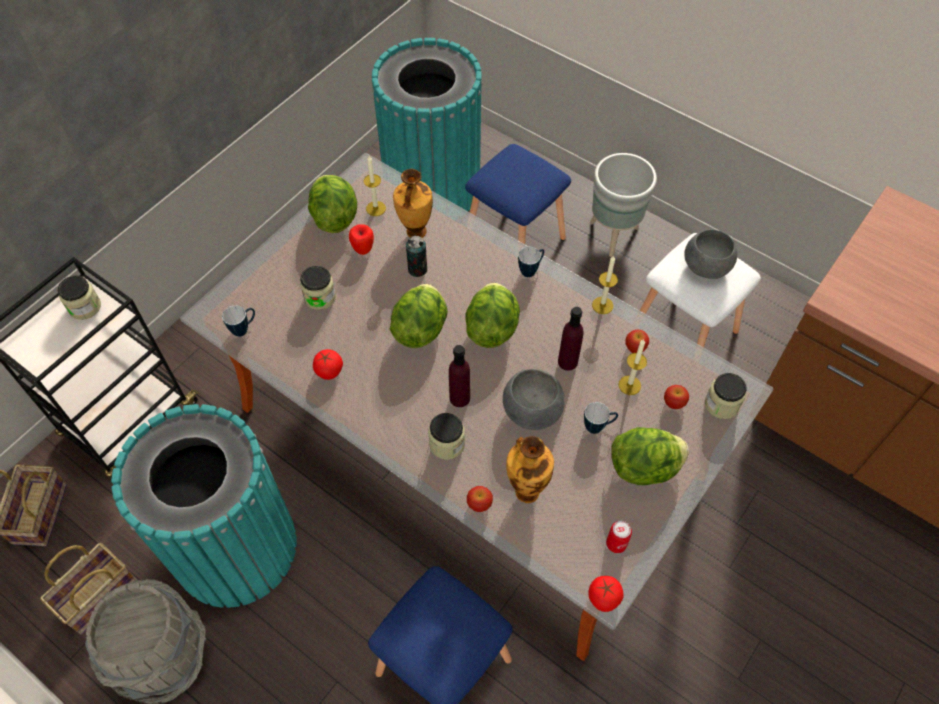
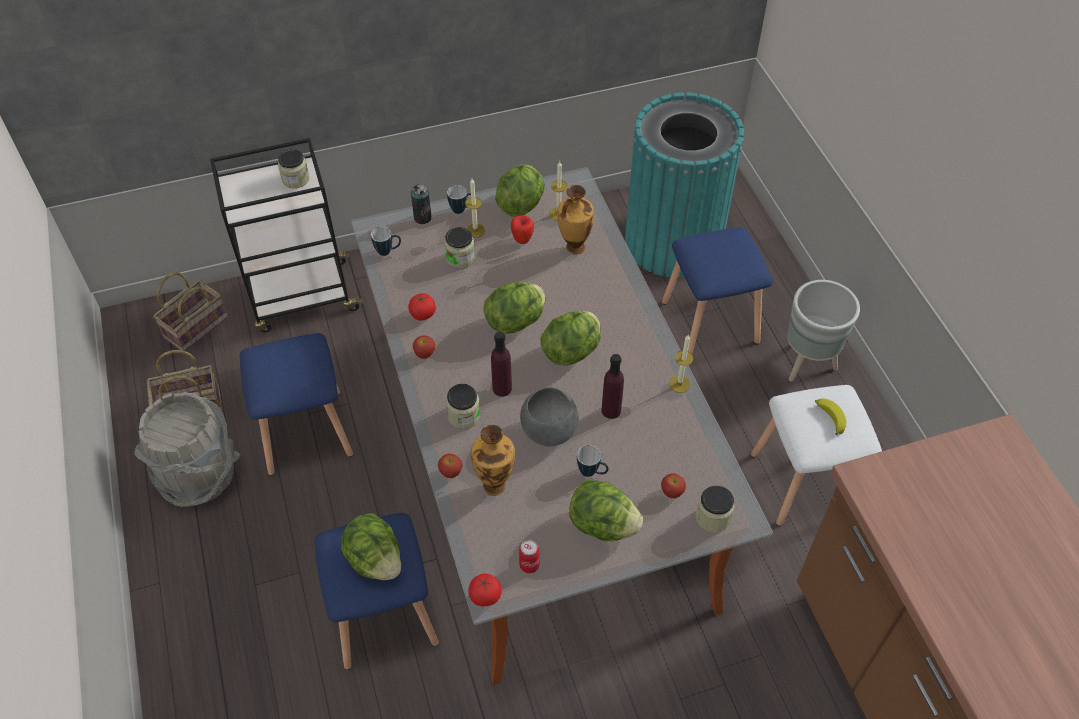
camera: 35 degrees right, 5 degrees down
(235, 547) = (304, 431): turquoise trash can -> blue stool
(417, 269) = (551, 276): can -> can (422, 218)
(447, 628) = (375, 560): none -> lettuce
(531, 270) = (643, 325): mug -> mug (462, 209)
(629, 385) = (646, 457): candle -> candle (475, 230)
(635, 348) = (677, 432): apple -> apple (425, 353)
(705, 268) = (829, 418): grey bowl -> banana

